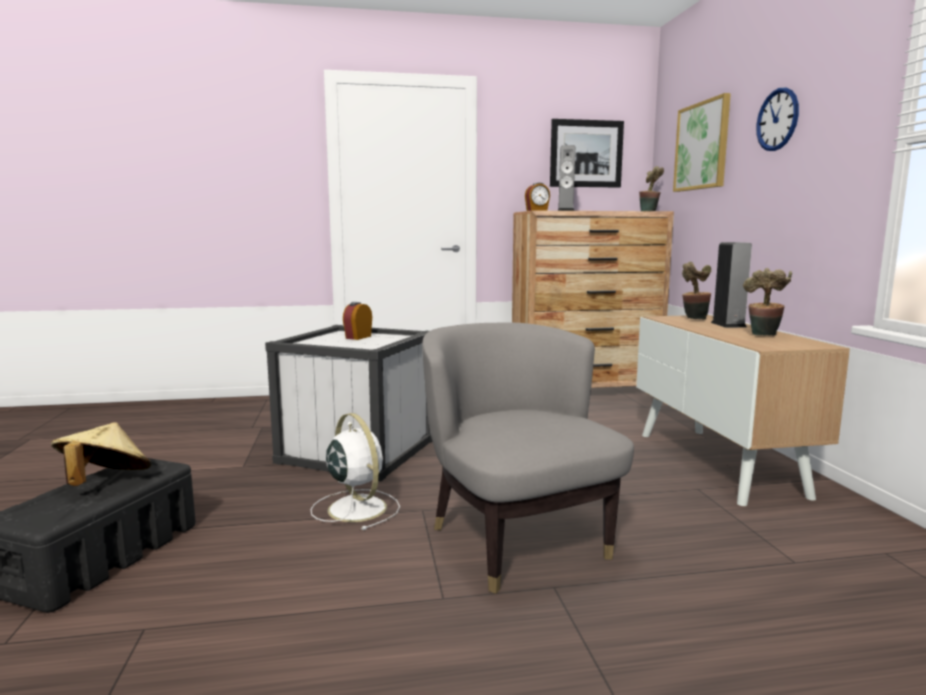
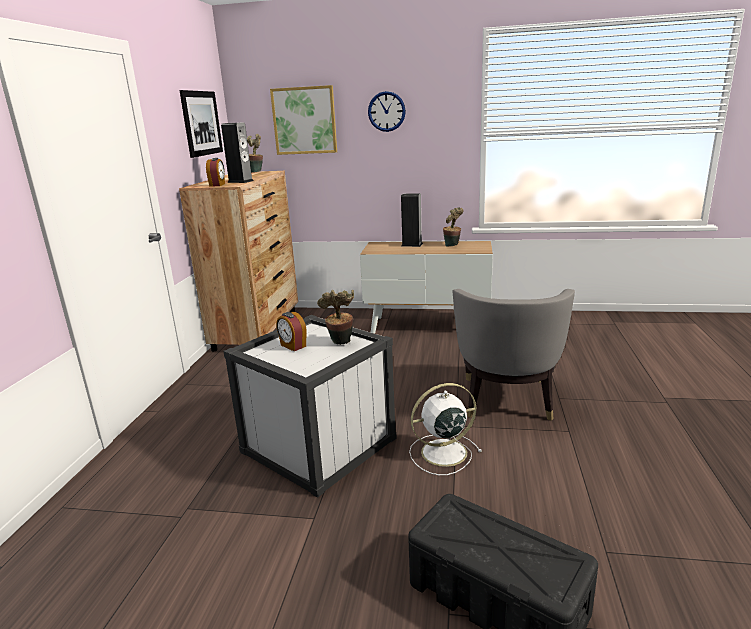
camera: 70 degrees left, 10 degrees up
(105, 482) = (485, 539): beige hat -> none
(516, 539) = (506, 399): grey armchair -> grey armchair turned 75 degrees counterclockwise
(693, 319) = (385, 247): potted plant -> potted plant (340, 343)

